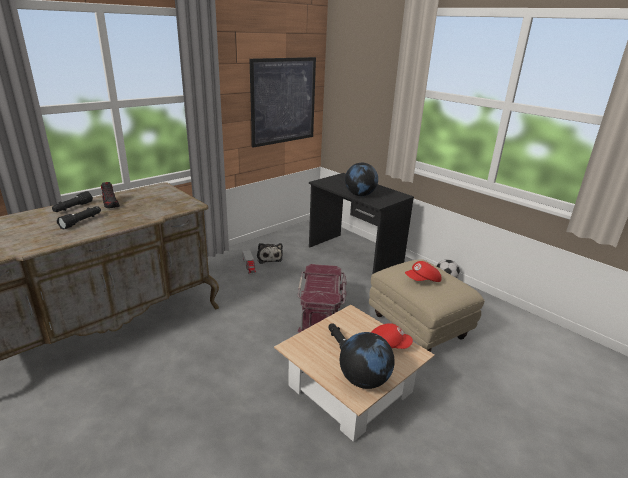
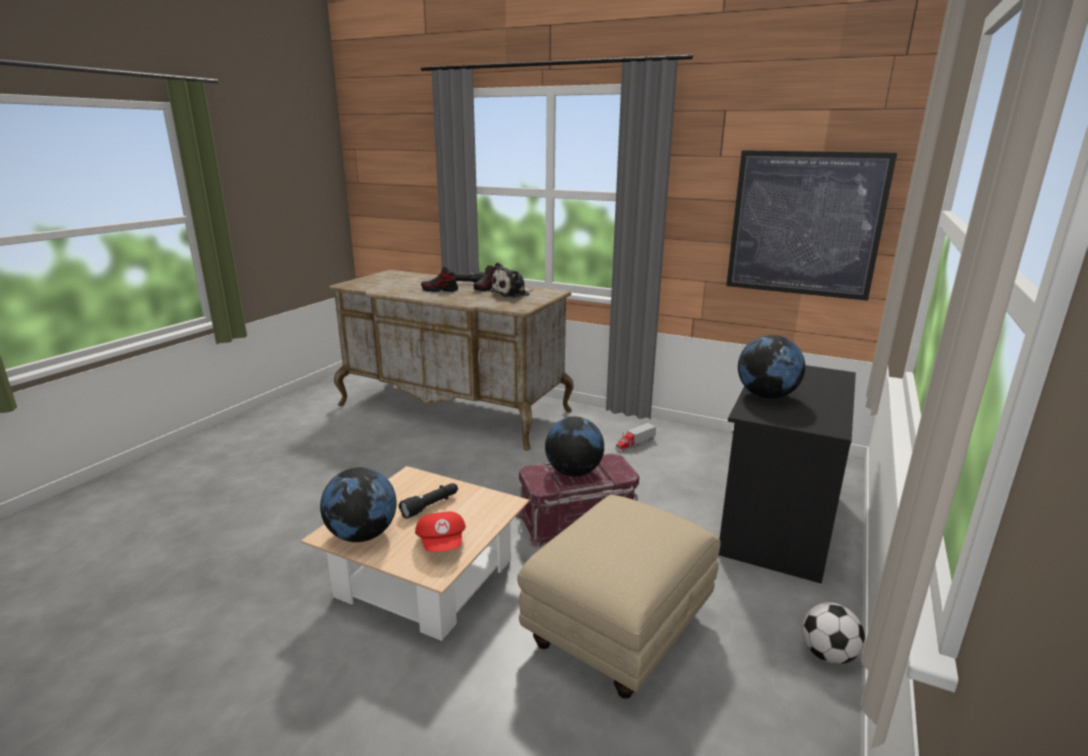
camera: 70 degrees right, 5 degrees down
(82, 221) = (439, 290): black flashlight -> shoe
(269, 258) = (673, 451): plush toy -> plush toy (512, 293)
(318, 284) = (574, 472): none -> globe
(423, 281) = (603, 530): red cap -> none

